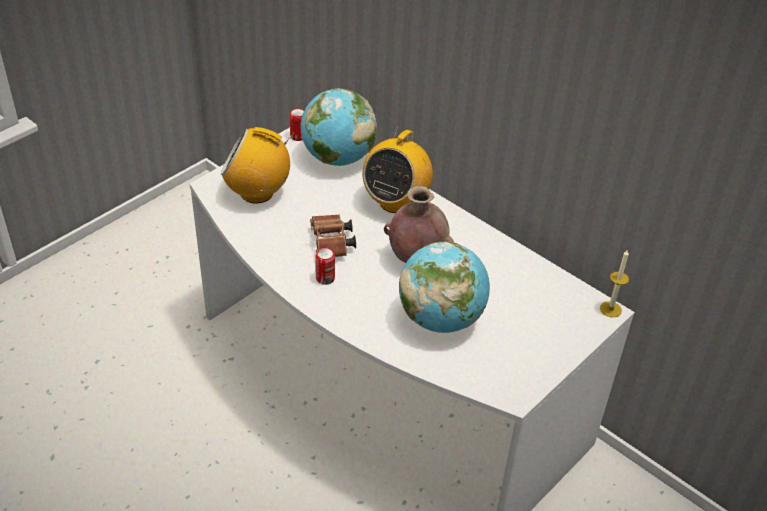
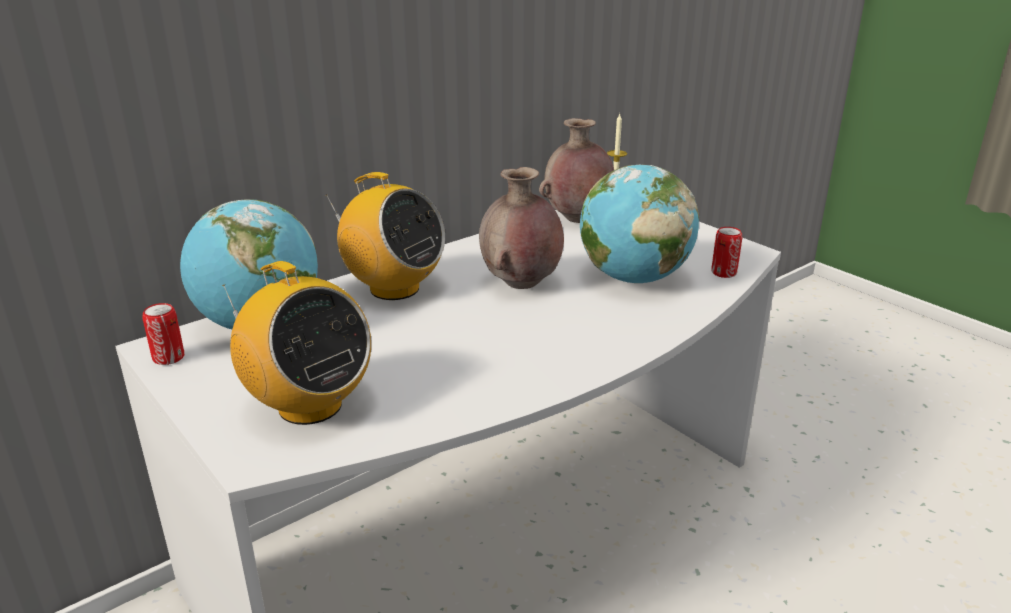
camera: 80 degrees left, 15 degrees down
(257, 193) = (309, 405): radio -> radio turned 60 degrees counterclockwise
(325, 278) = (551, 351): can -> can (724, 273)
(332, 245) = (475, 341): brown binoculars -> none
(550, 286) = (577, 219): none -> brown vase

